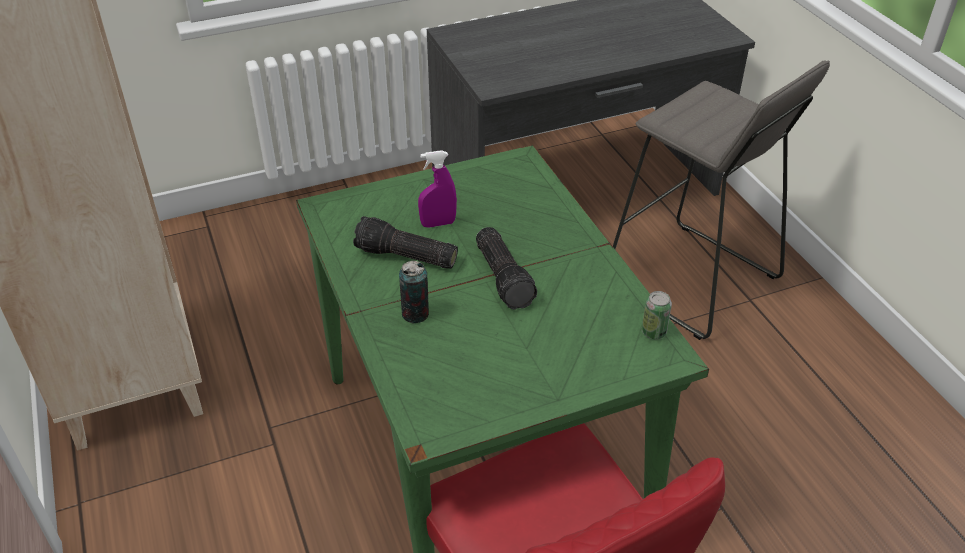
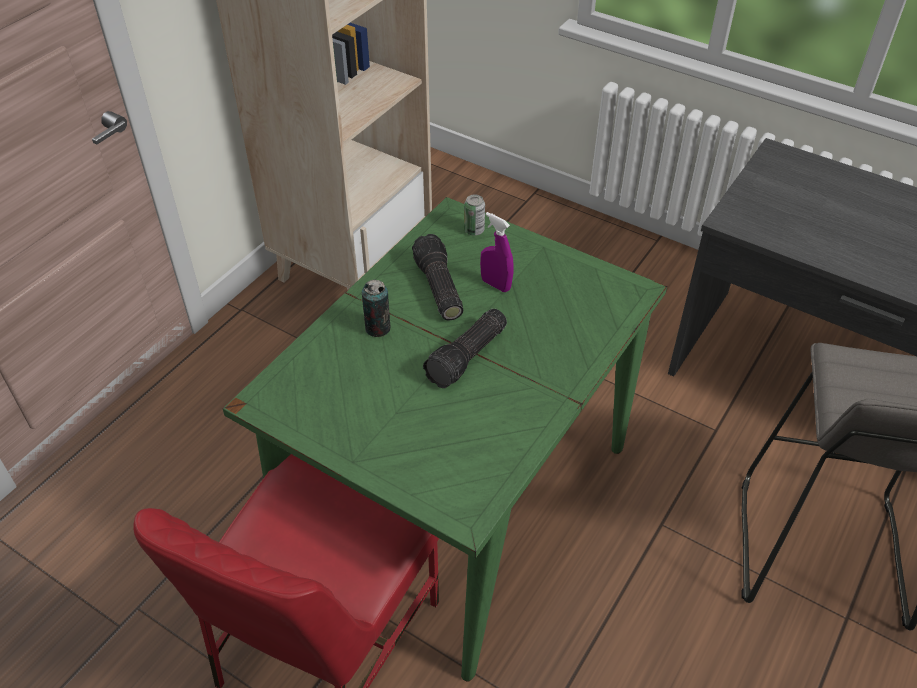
camera: 55 degrees right, 5 degrees up
(653, 332) = (487, 489): can -> can (474, 230)

